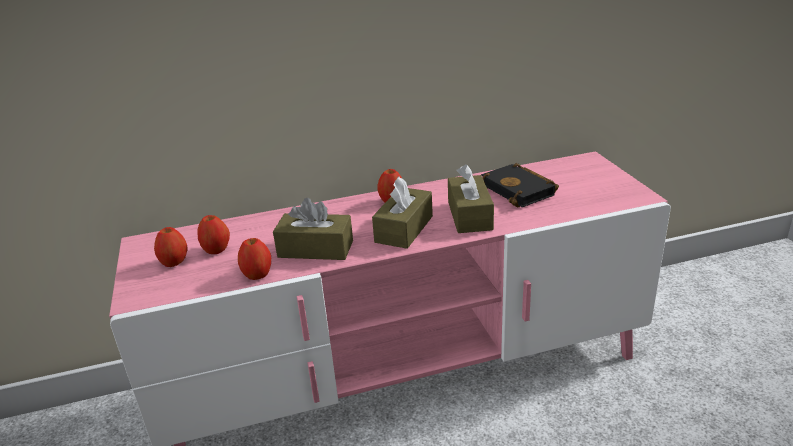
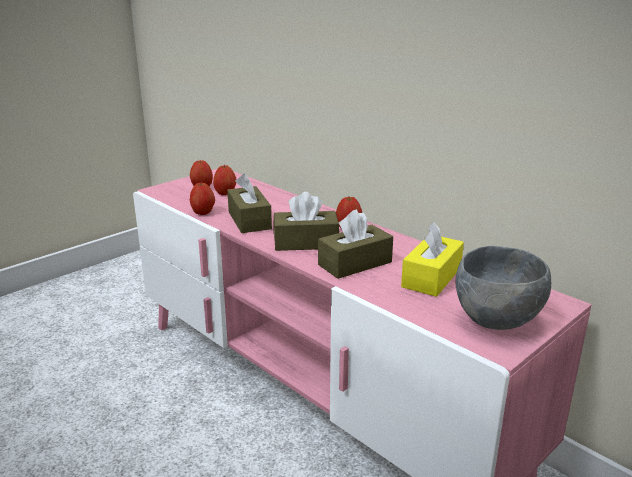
camera: 60 degrees right, 5 degrees down
(520, 191) = (431, 277): black book -> yellow tissue box
(602, 186) = (497, 320): none -> grey bowl

